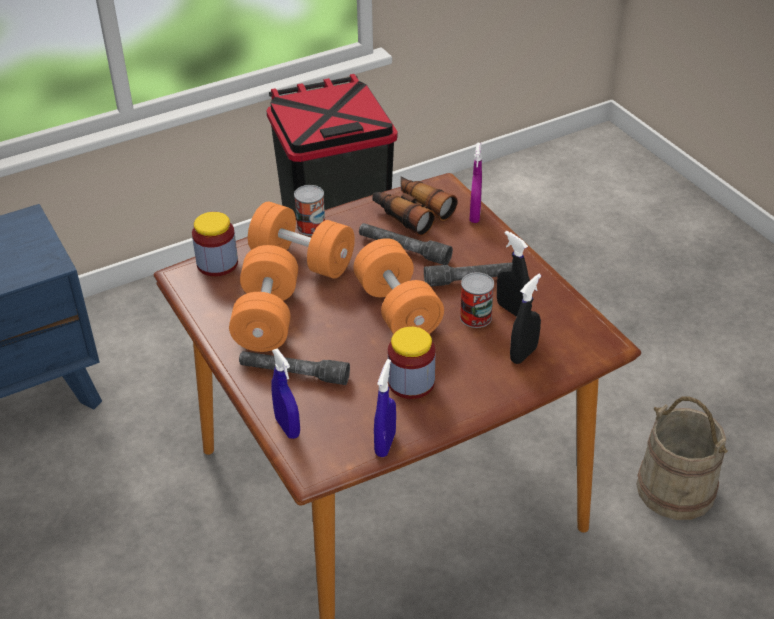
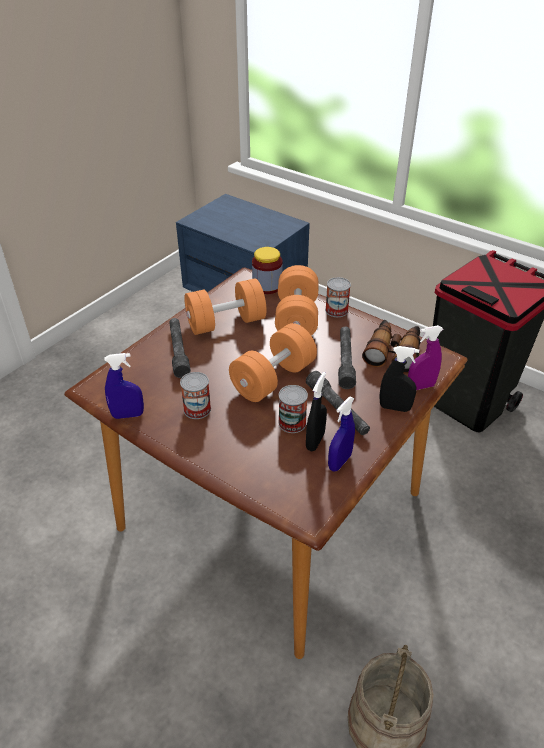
camera: 65 degrees right, 0 degrees up
(287, 427) = (126, 365): blue spray bottle -> blue spray bottle (339, 462)
(411, 383) = (197, 409): jar -> can
(523, 354) = (263, 464): black spray bottle -> black spray bottle (395, 407)

